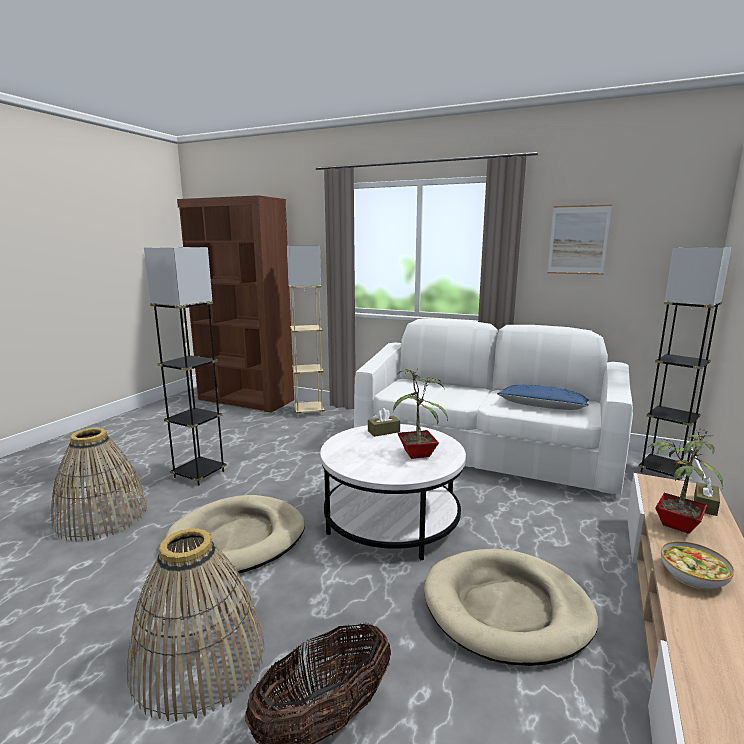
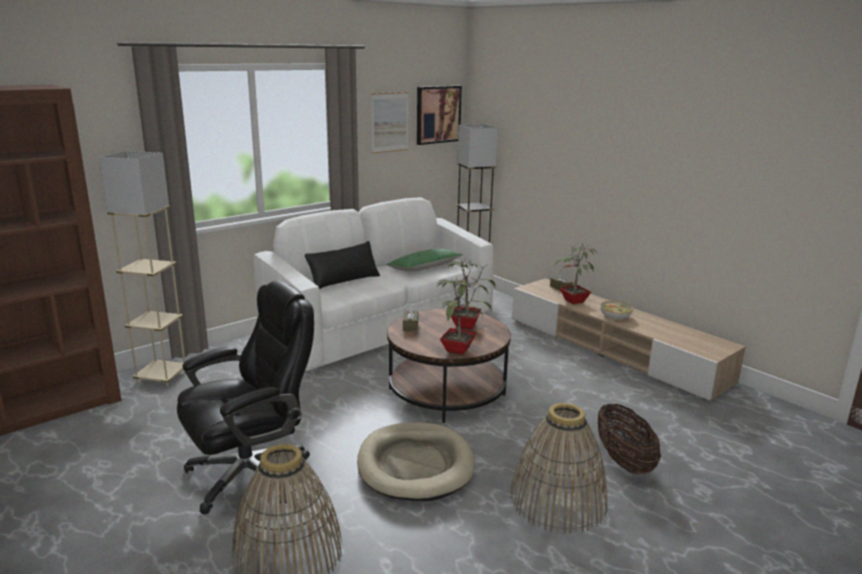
camera: 65 degrees left, 5 degrees up
(199, 474) = (251, 474): grey floor lamp -> black office chair
(351, 462) = (458, 349): none -> potted plant
(391, 520) = (447, 391): white coffee table -> brown coffee table
(448, 388) = (343, 280): none -> black pillow
(506, 609) = (568, 384): beige dog bed -> none
(542, 406) = (424, 268): blue pillow -> green pillow
(663, 234) = (438, 114): none -> picture

